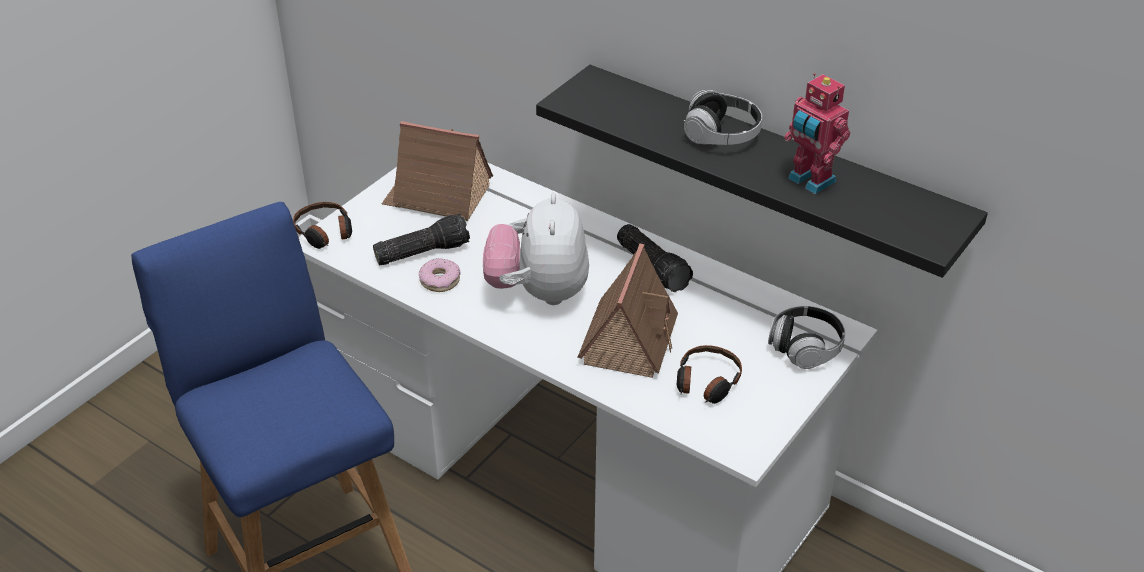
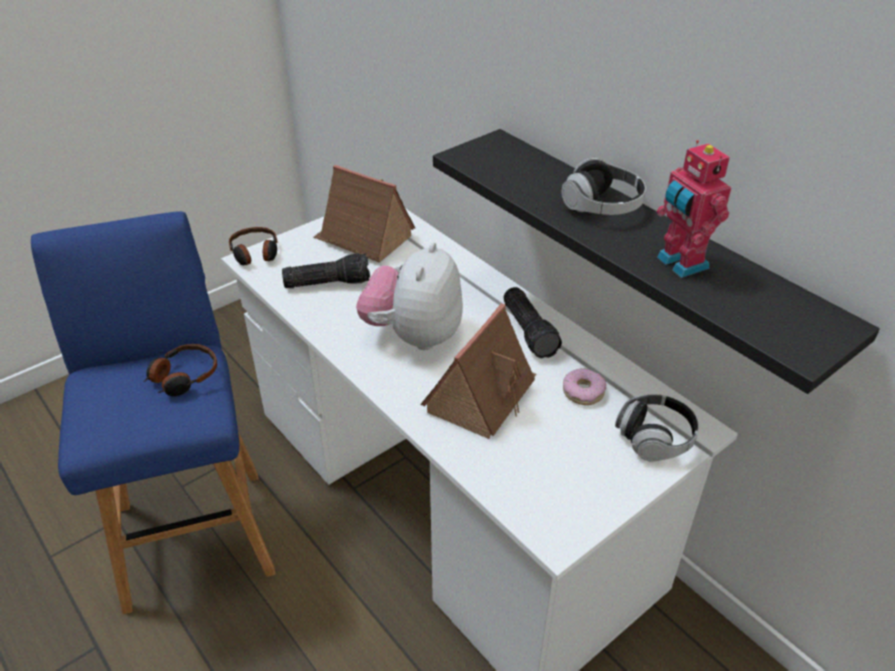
camera: 15 degrees right, 0 degrees up
(440, 280) = (331, 310): donut -> donut (583, 392)
(706, 382) = (541, 455): headphones -> headphones (183, 377)

